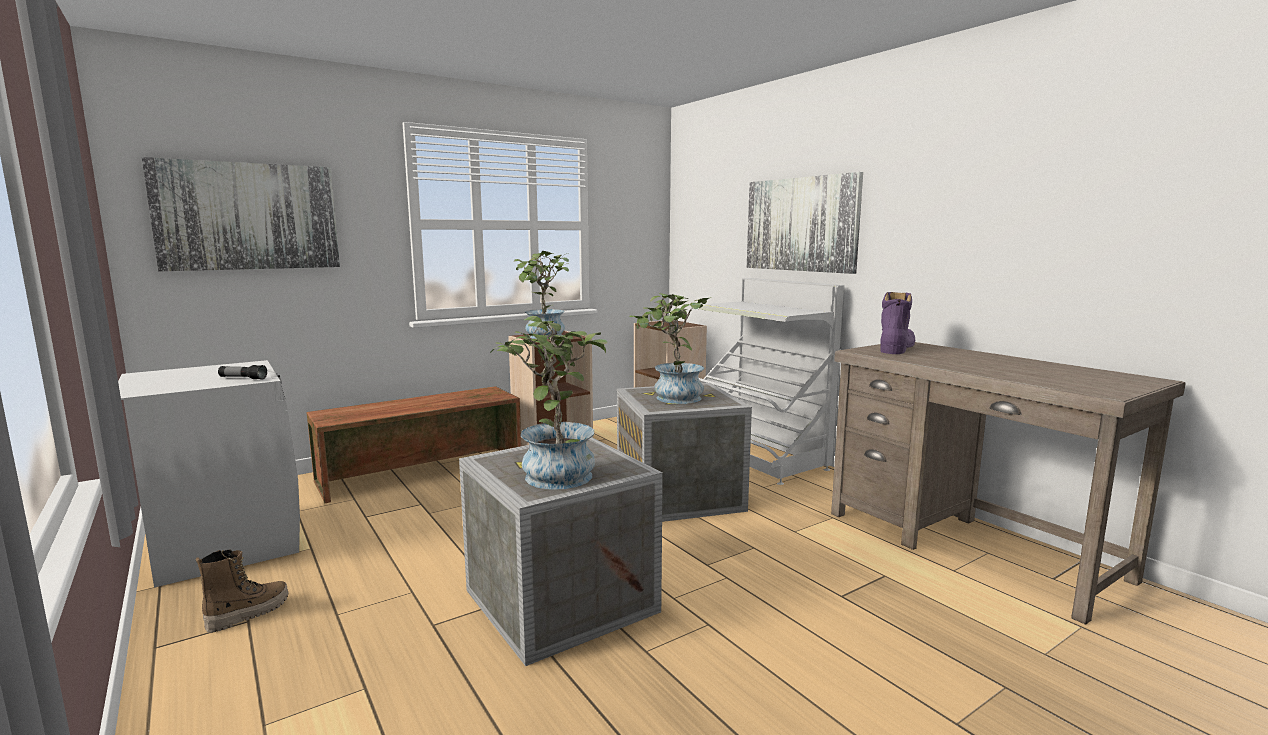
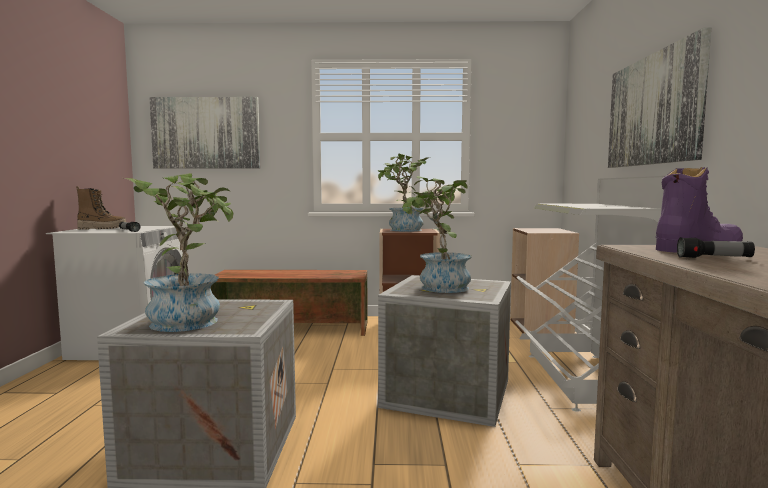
camera: 35 degrees right, 5 degrees down
(248, 613) = (64, 388): boot -> boot (102, 229)
(930, 357) = (714, 258): none -> flashlight

